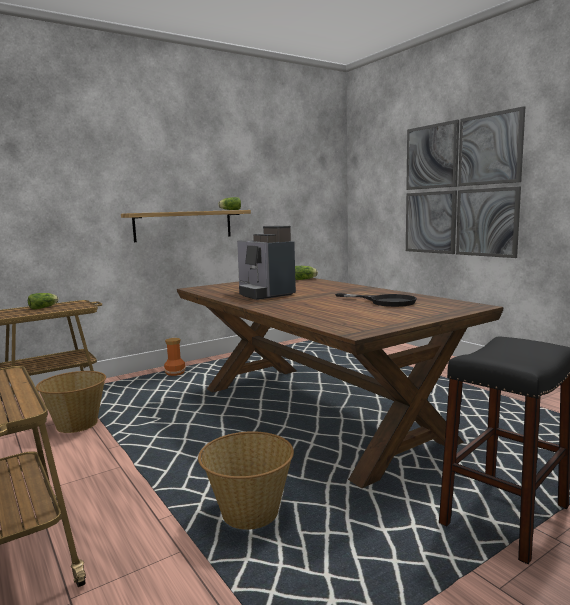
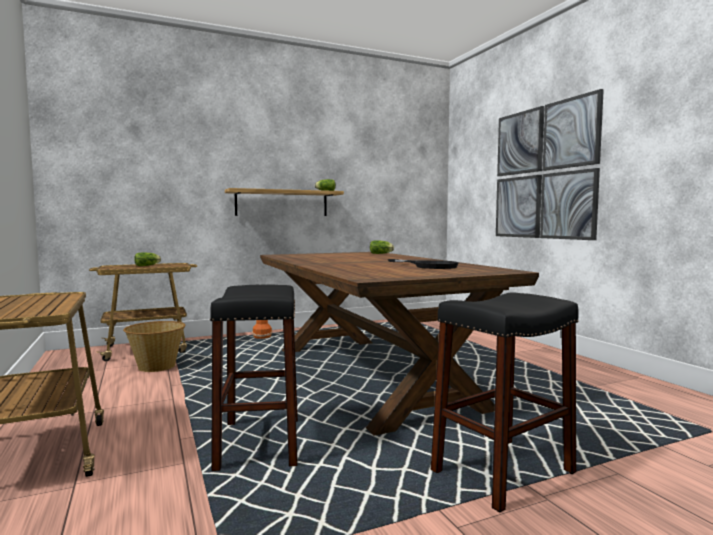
camera: 10 degrees right, 5 degrees down
(249, 513) = (259, 443): basket -> black stool
(264, 294) = (329, 259): coffee machine -> none

